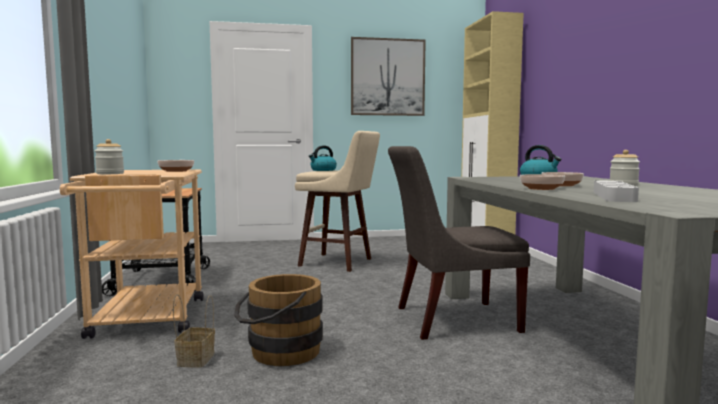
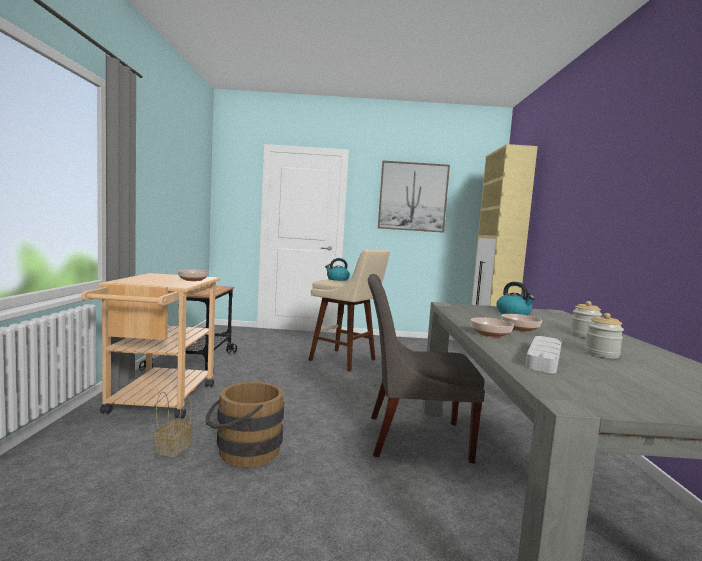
camera: 10 degrees right, 0 degrees up
(110, 173) = (134, 281): jar -> jar (601, 354)

